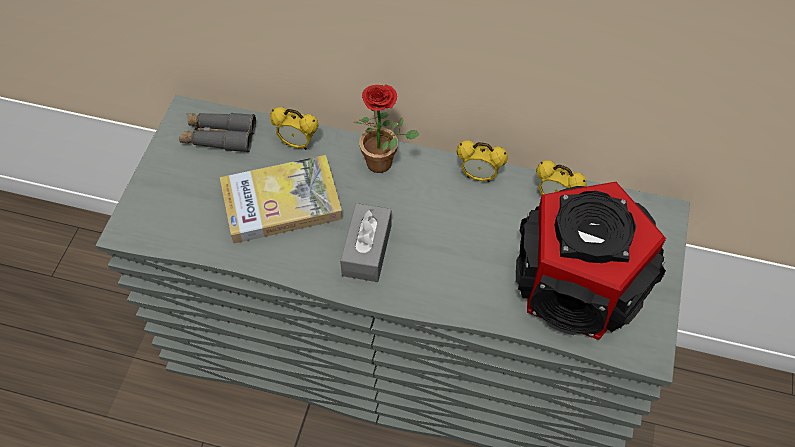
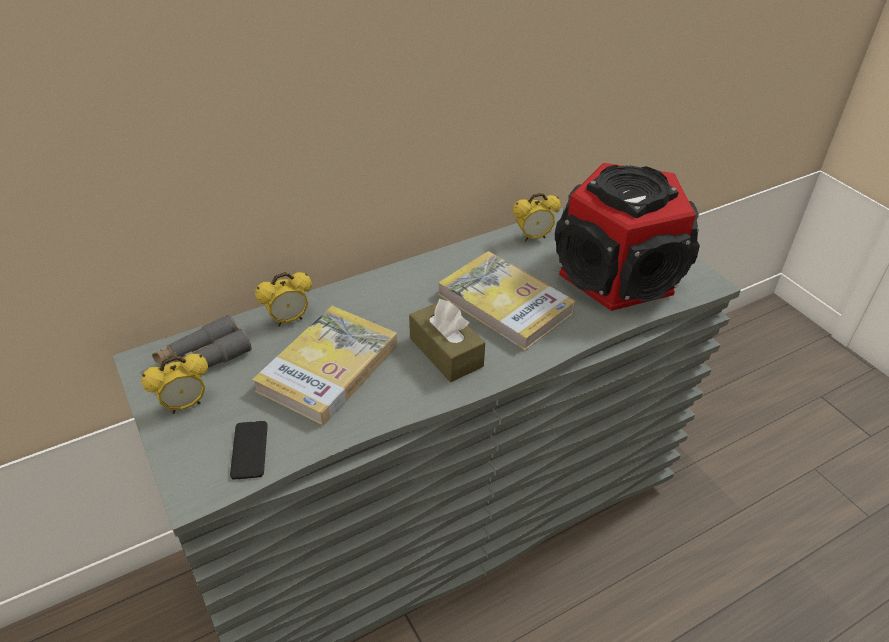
camera: 45 degrees left, 15 degrees down
(178, 226) = (249, 450): none -> phone
(367, 250) = (446, 352): grey tissue box -> brown tissue box
(385, 163) = (382, 289): potted plant -> none
(456, 242) = (505, 303): none -> book
(479, 176) = (464, 255): alarm clock -> alarm clock (185, 405)

